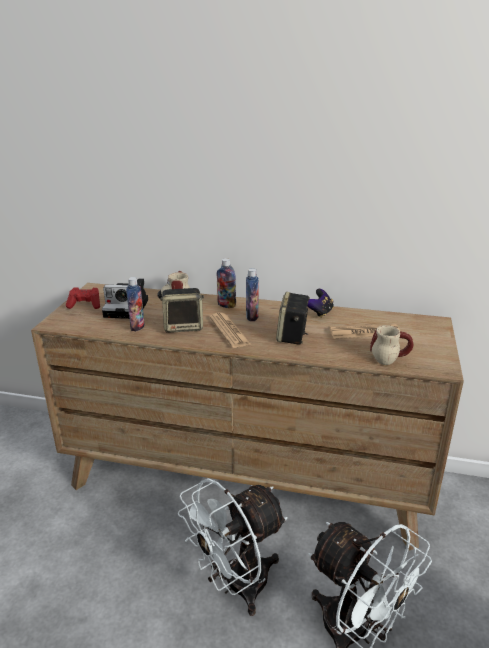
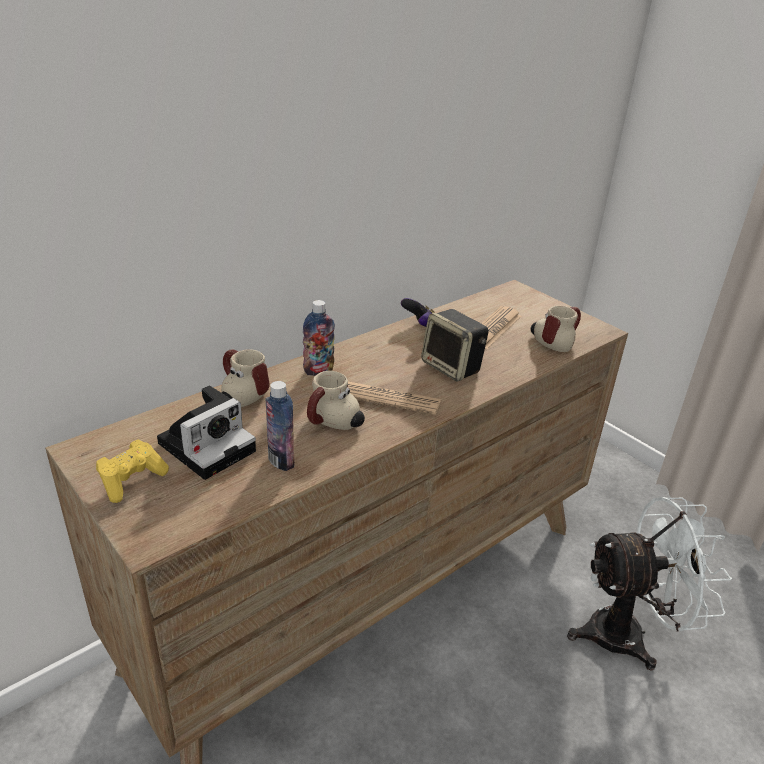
camera: 55 degrees left, 5 degrees up
(85, 305) = (132, 480): red game controller -> yellow game controller
(184, 326) = (333, 424): speaker -> mug
(236, 586) = (514, 694): white fan -> none
(252, 317) = (374, 369): bottle -> none

